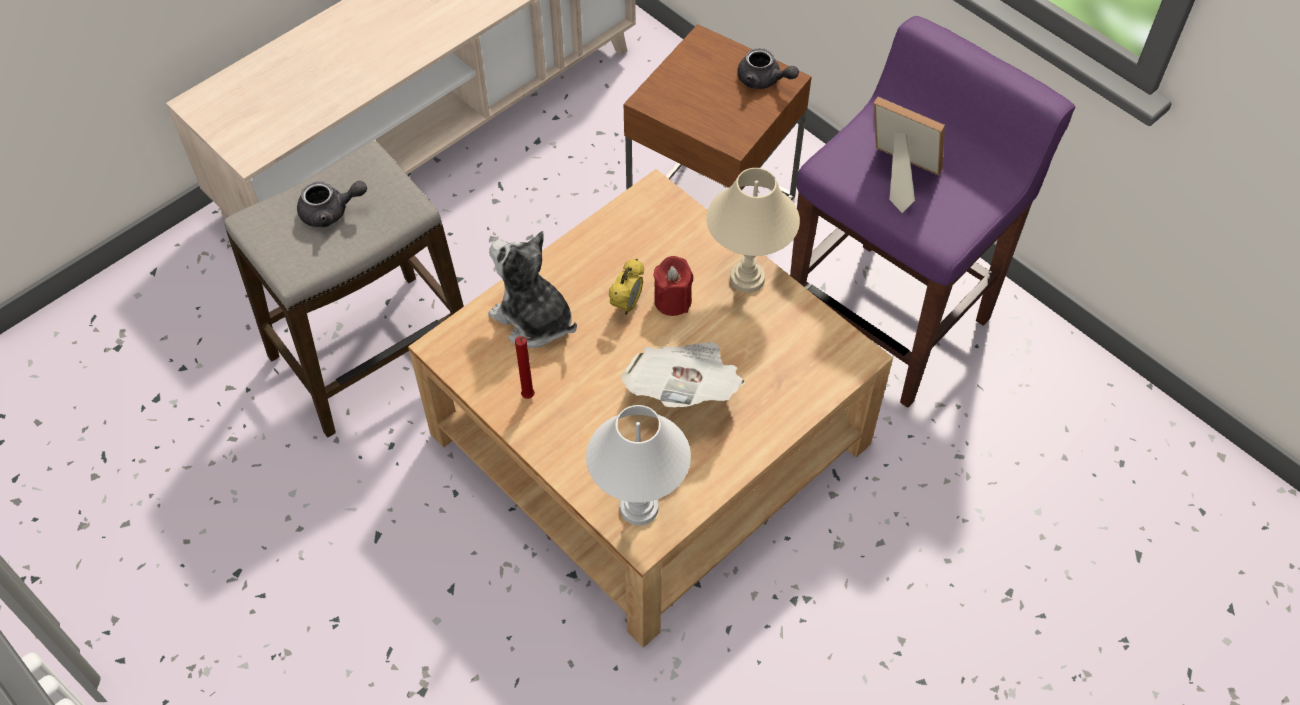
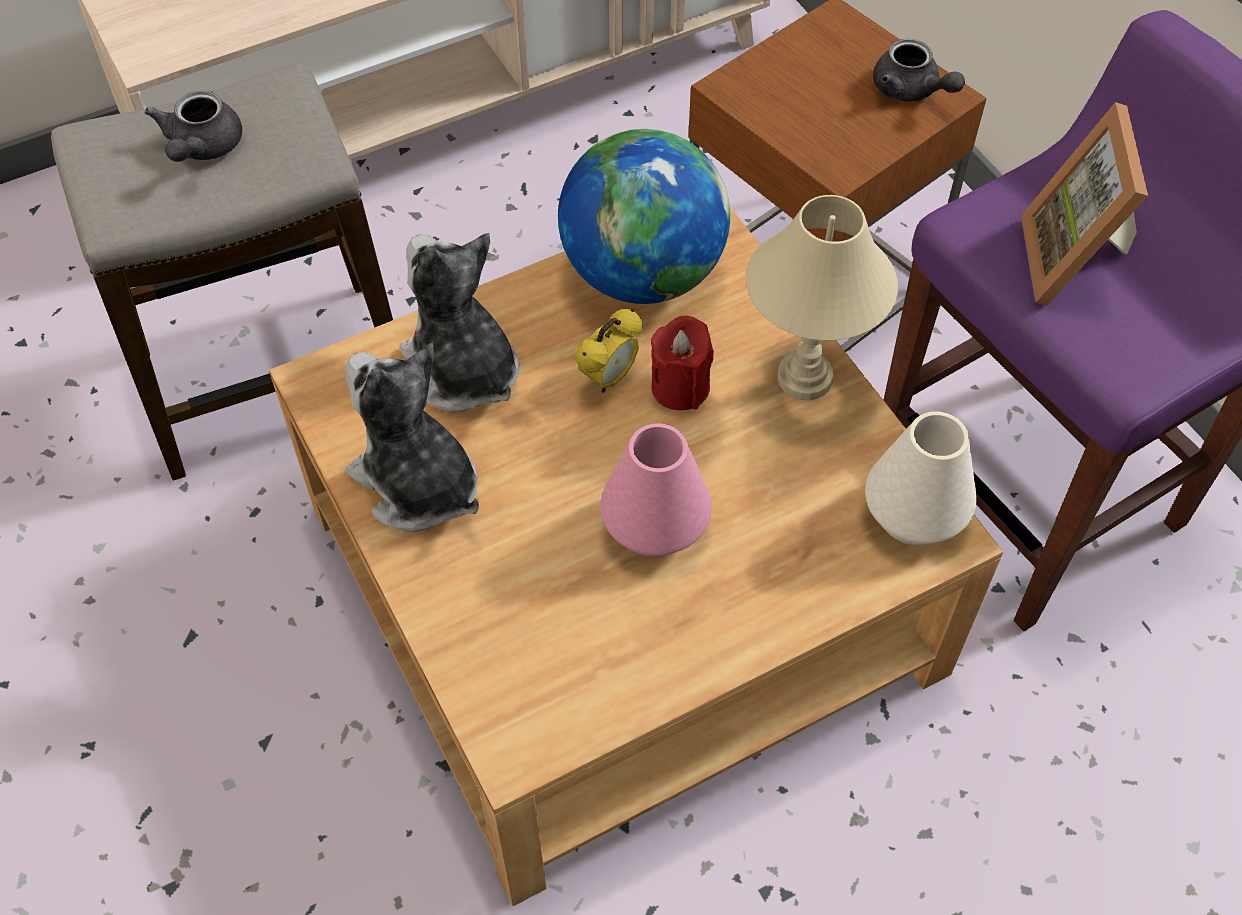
camera: 15 degrees right, 0 degrees up
(331, 212) = (202, 148): grey teapot -> grey teapot turned 90 degrees clockwise
(530, 397) = (417, 484): red candle -> plush toy
(626, 234) = (642, 274): none -> globe
(639, 508) = (524, 699): white table lamp -> none
(684, 390) = (655, 527): newspaper -> pink vase
(835, 348) = (913, 516): none -> white vase
(897, 176) = (1076, 261): picture frame -> picture frame turned 135 degrees counterclockwise

